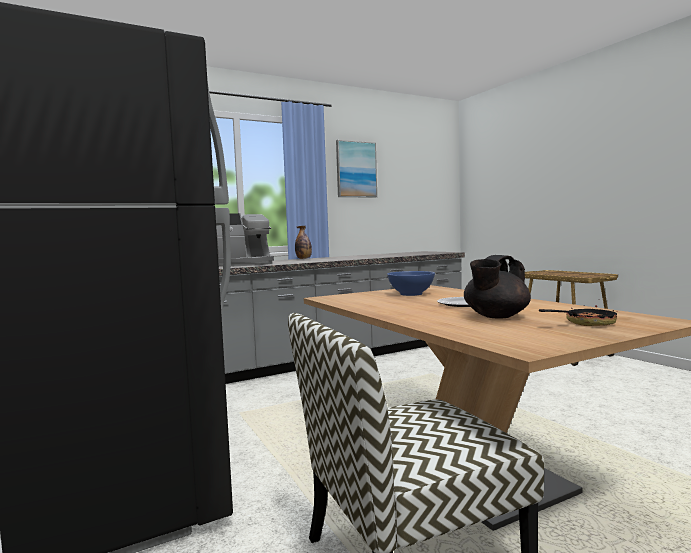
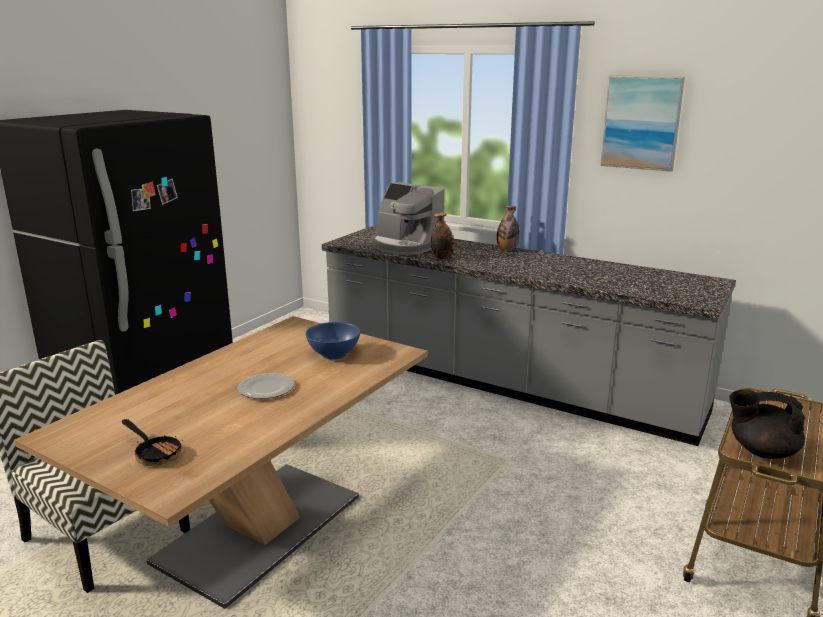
camera: 60 degrees right, 15 degrees up
(293, 262) = (442, 258): none -> bottle
(495, 316) = (189, 411): black teapot -> black teapot (761, 451)

